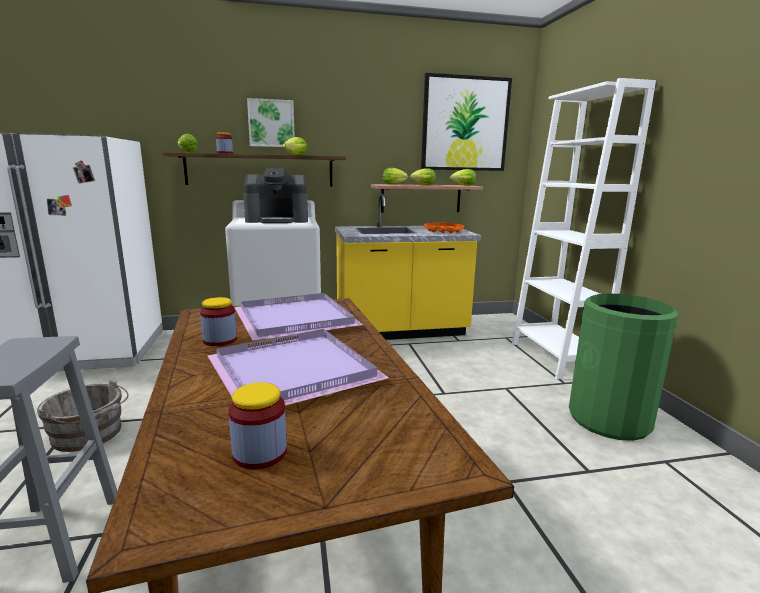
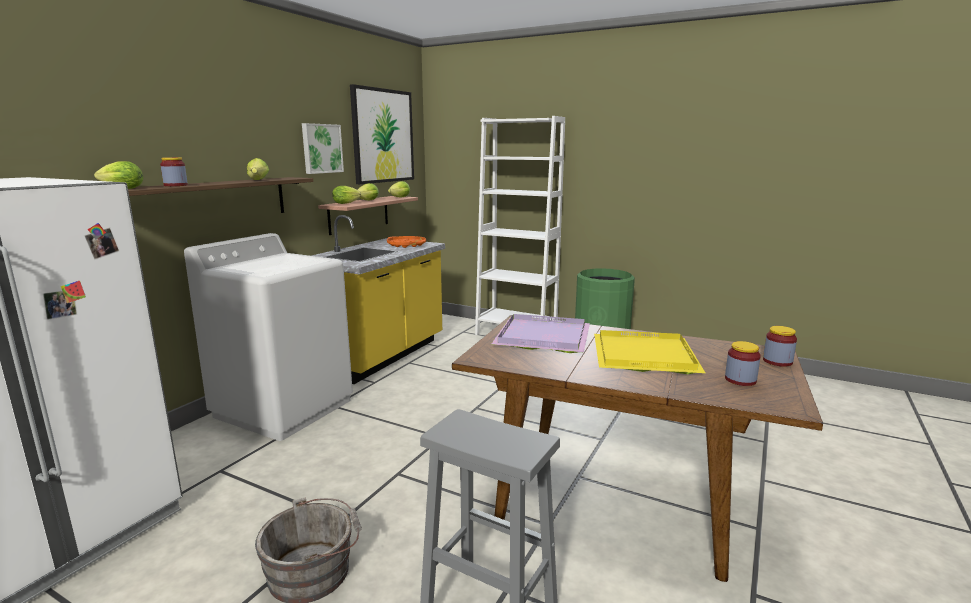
camera: 50 degrees left, 0 degrees up
(220, 340) = (558, 362): jar -> jar (777, 361)
(271, 123) = (213, 141): picture -> picture (321, 148)
(278, 220) = (282, 263): coffee machine -> none
(292, 374) = (646, 356): purple tray -> yellow tray

